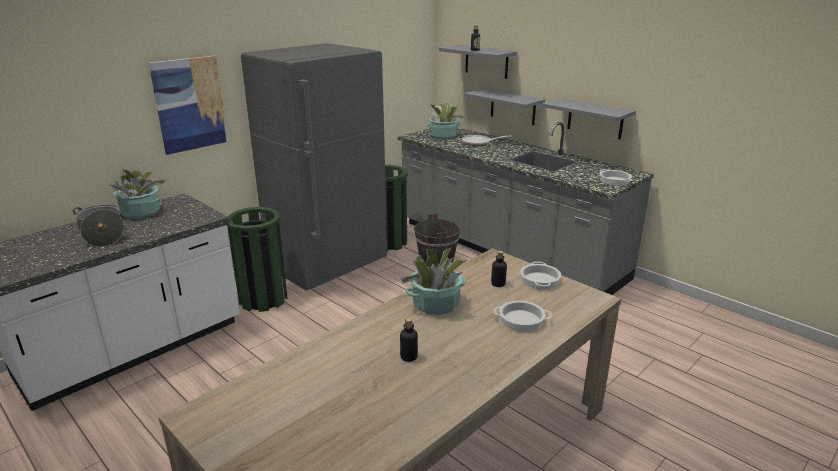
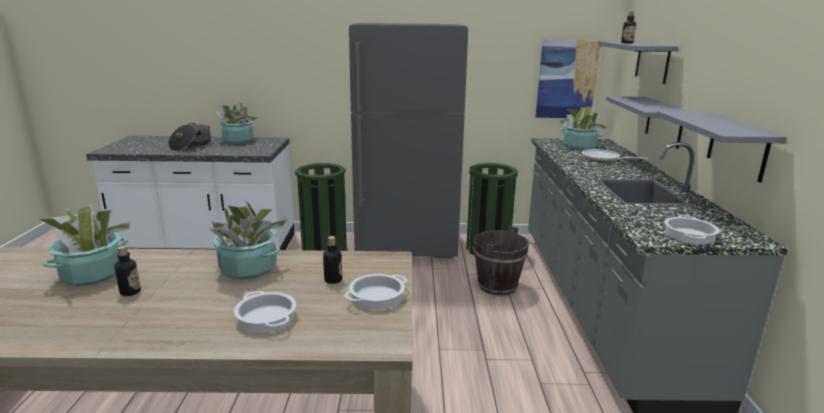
camera: 45 degrees right, 5 degrees down
(189, 104) = (305, 62): picture -> picture (567, 79)
(345, 366) = (92, 274): none -> potted plant

